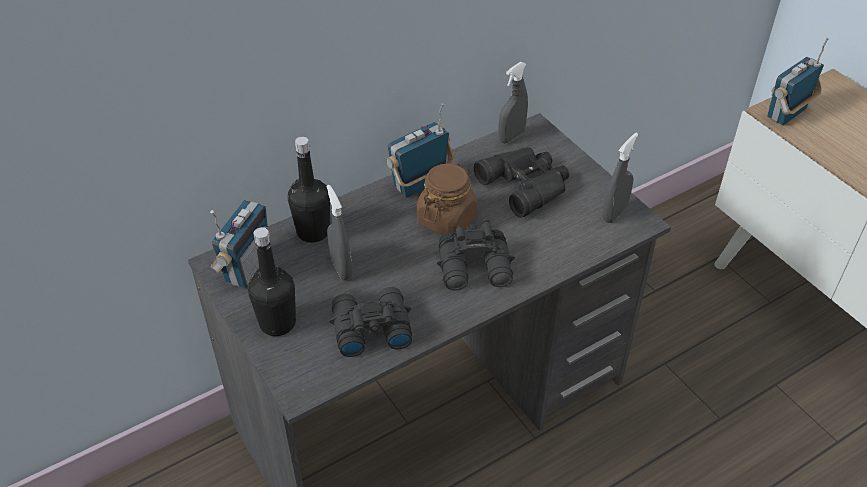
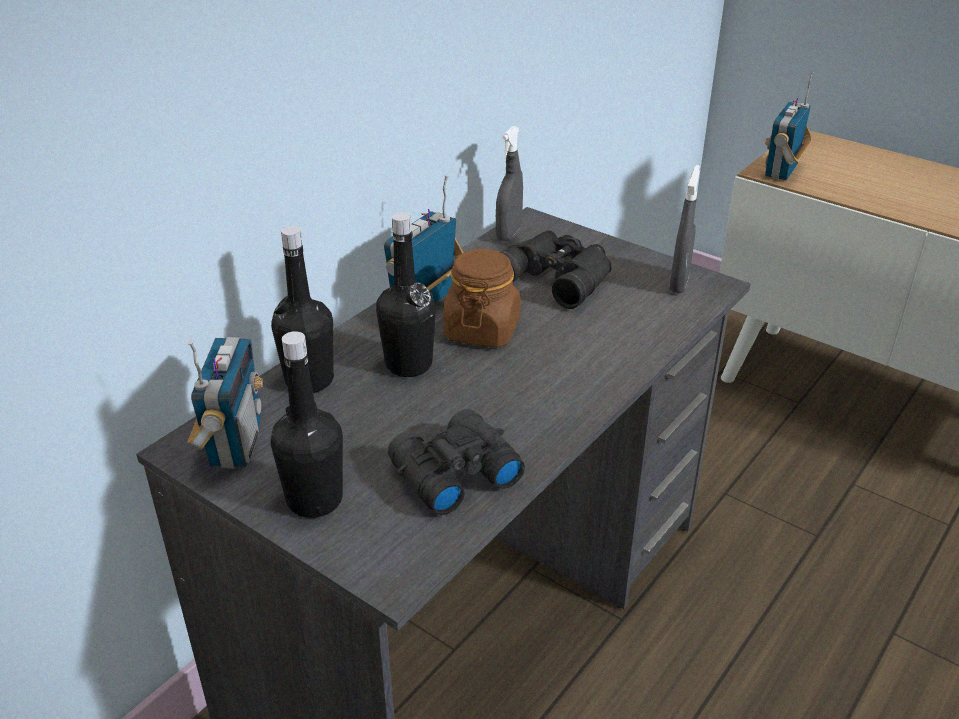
camera: 20 degrees left, 10 degrees down
(341, 268) = (372, 413): grey spray bottle -> none
(383, 235) = (408, 364): none -> black bottle
(476, 269) = (553, 374): black binoculars -> none

